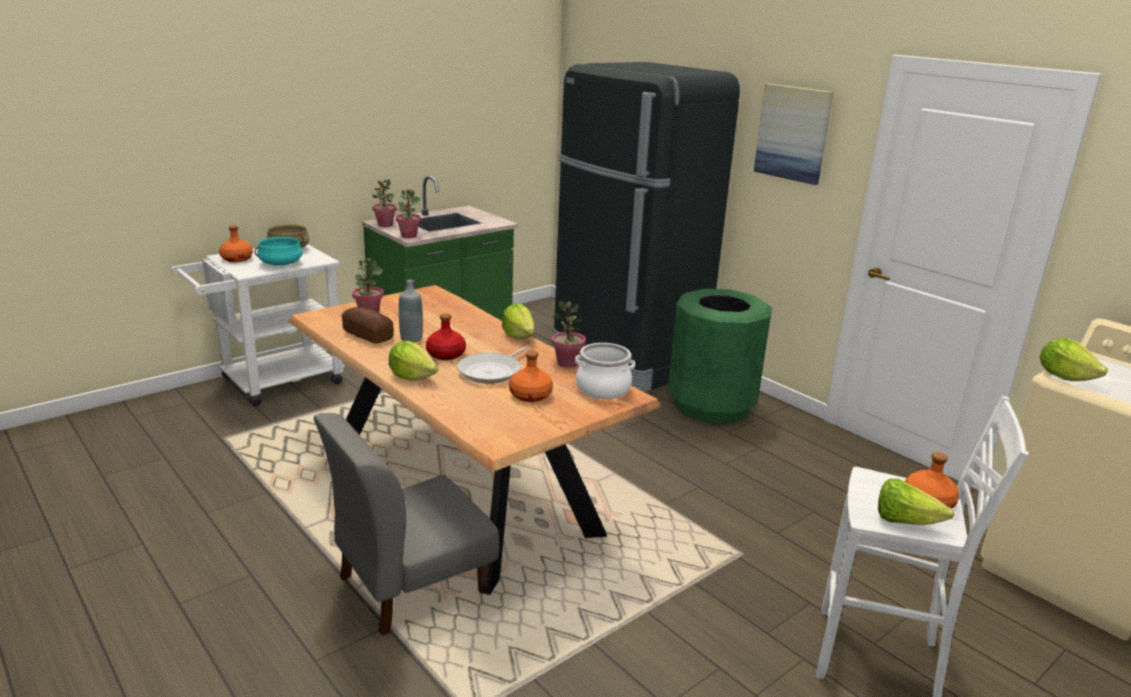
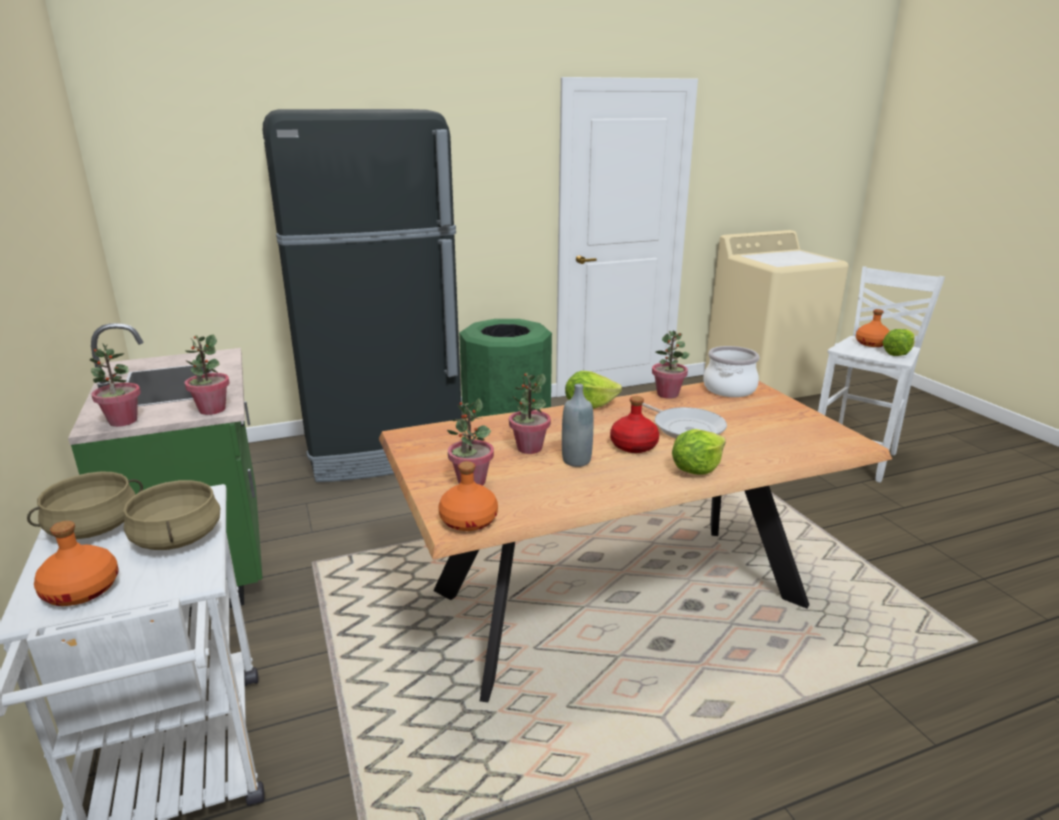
camera: 70 degrees left, 0 degrees up
(281, 263) = (177, 538): turquoise cooking pot -> beige cooking pot
(368, 335) = (553, 487): bread -> none
(411, 584) = (795, 656): grey chair -> none
(426, 324) = (529, 448): none -> potted plant
(530, 395) = (746, 418): orange bottle -> orange bottle (469, 520)
(793, 133) = (482, 160): picture -> none
(1064, 376) = (777, 264): lettuce -> none

